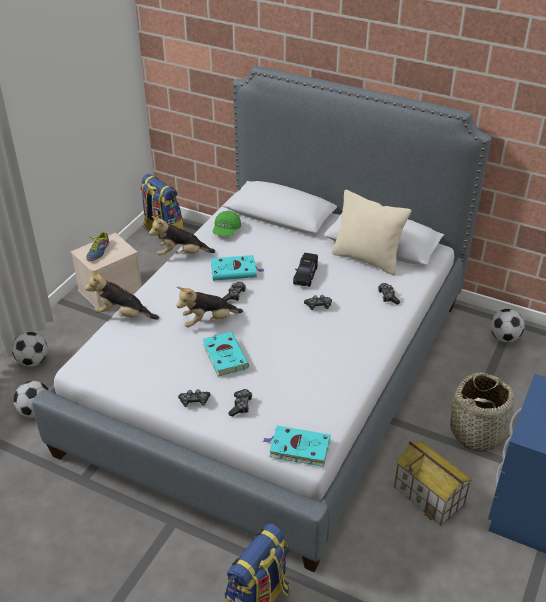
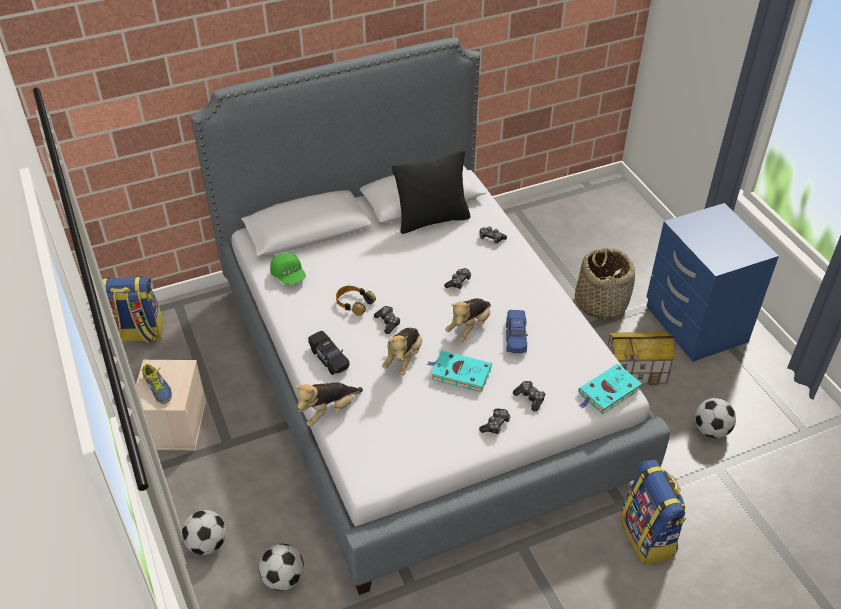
camera: 50 degrees left, 5 degrees up
(181, 254) = (287, 324): plush toy -> plush toy (469, 327)
(235, 270) = (354, 303): turquoise book -> headphones
(297, 365) = (516, 337): none -> blue toy car
(305, 275) = (411, 265): black toy car -> black toy car (329, 358)
(367, 259) = (432, 219): beige pillow -> black pillow
(504, 338) = (526, 223): football -> football (711, 430)

